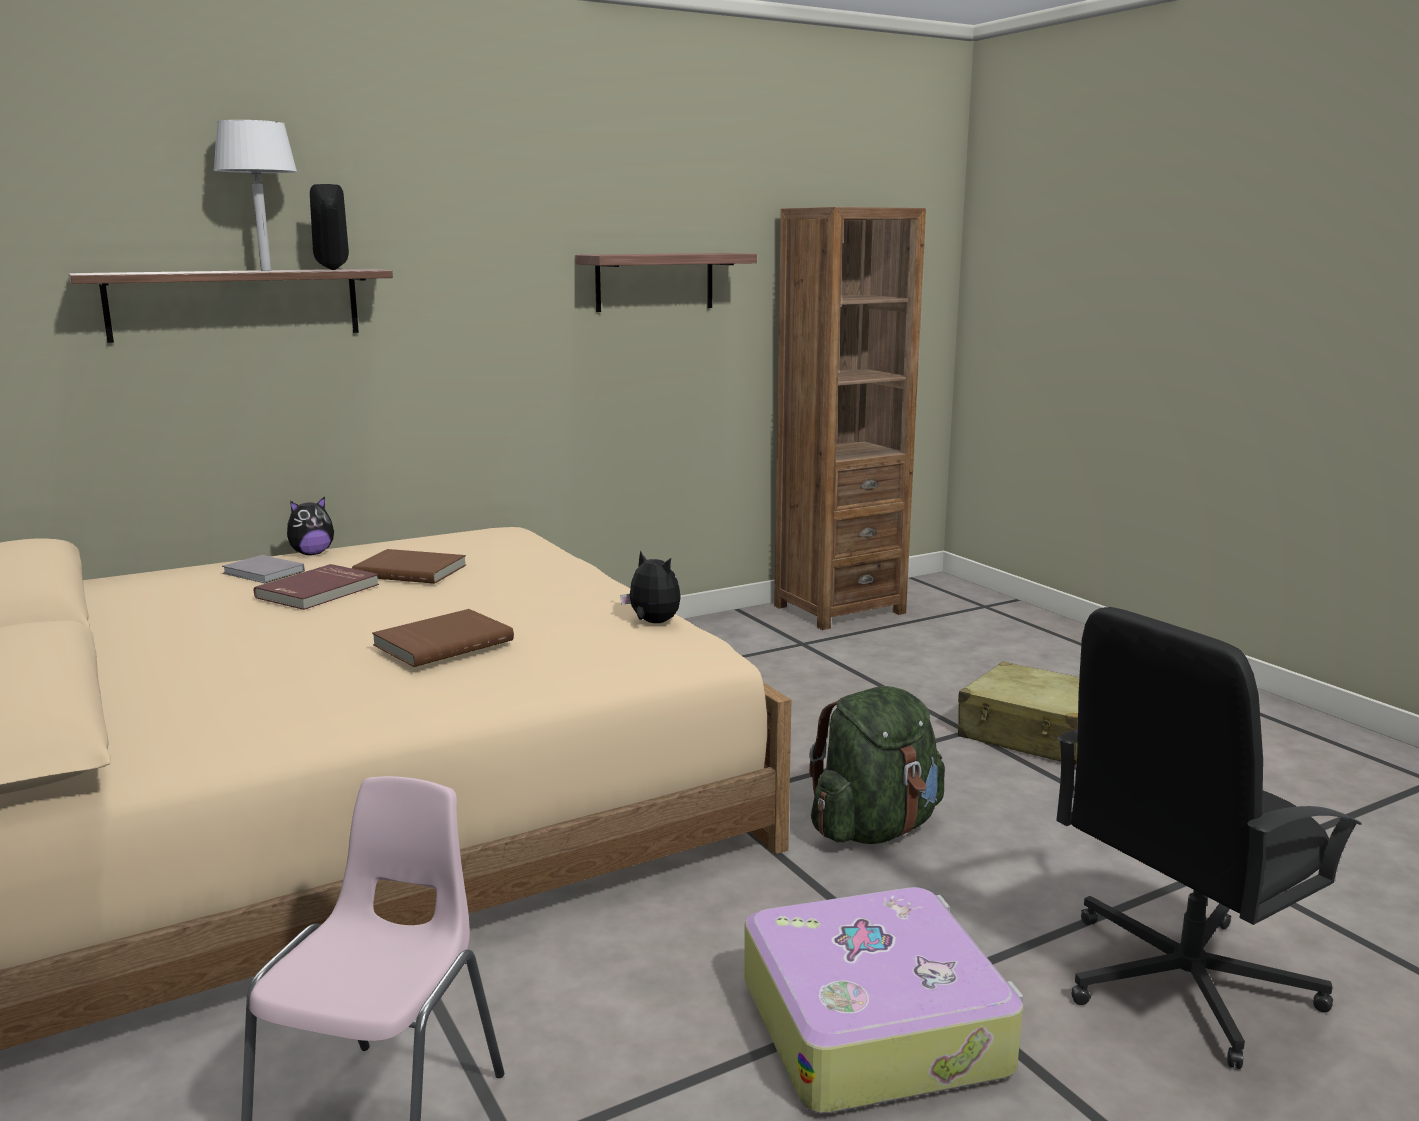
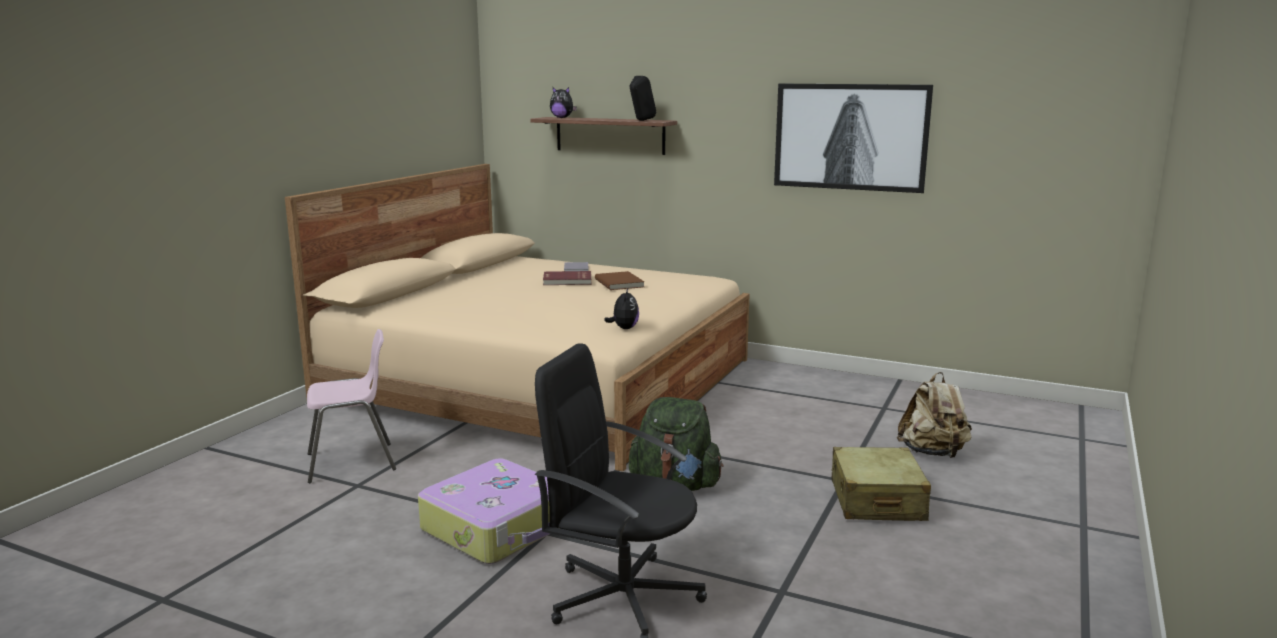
camera: 55 degrees right, 0 degrees up
(266, 270) = (613, 119): white table lamp -> none
(312, 554) = (614, 267): plush toy -> plush toy (562, 118)
(442, 642) = (532, 307): brown book -> none
(654, 282) = (850, 137): shelf -> picture
(839, 609) = (964, 402): brown bookcase -> none
(947, 668) = (933, 453): none -> beige backpack

